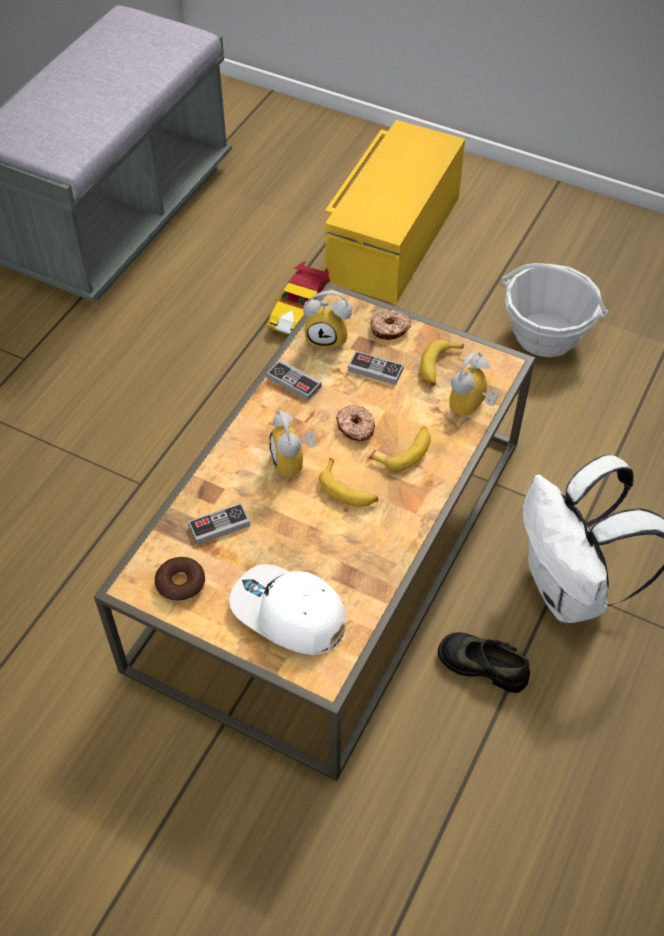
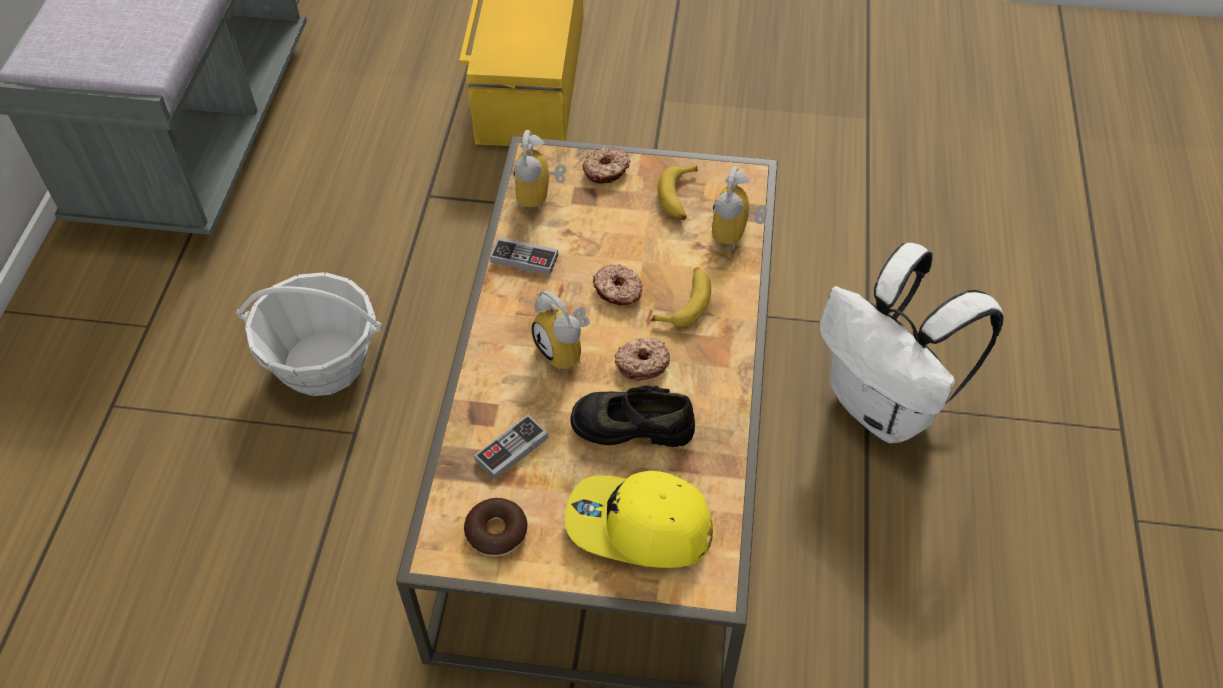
camera: 20 degrees left, 0 degrees up
(288, 614) = (638, 527): white cap -> yellow cap
(300, 311) = (460, 184): toy car -> none
(328, 337) = (540, 197): alarm clock -> alarm clock turned 105 degrees clockwise
(348, 490) = (642, 363): banana -> donut
(375, 370) = (610, 220): game controller -> none
(483, 664) = (829, 516): black shoe -> black shoe (632, 424)
(545, 335) = (739, 141): basket -> basket (323, 363)

